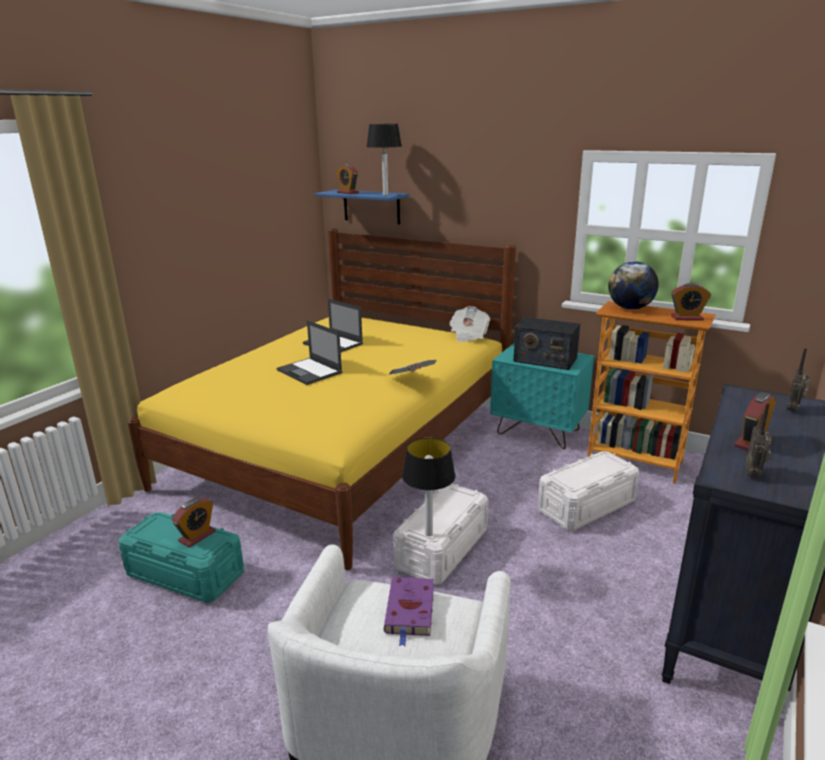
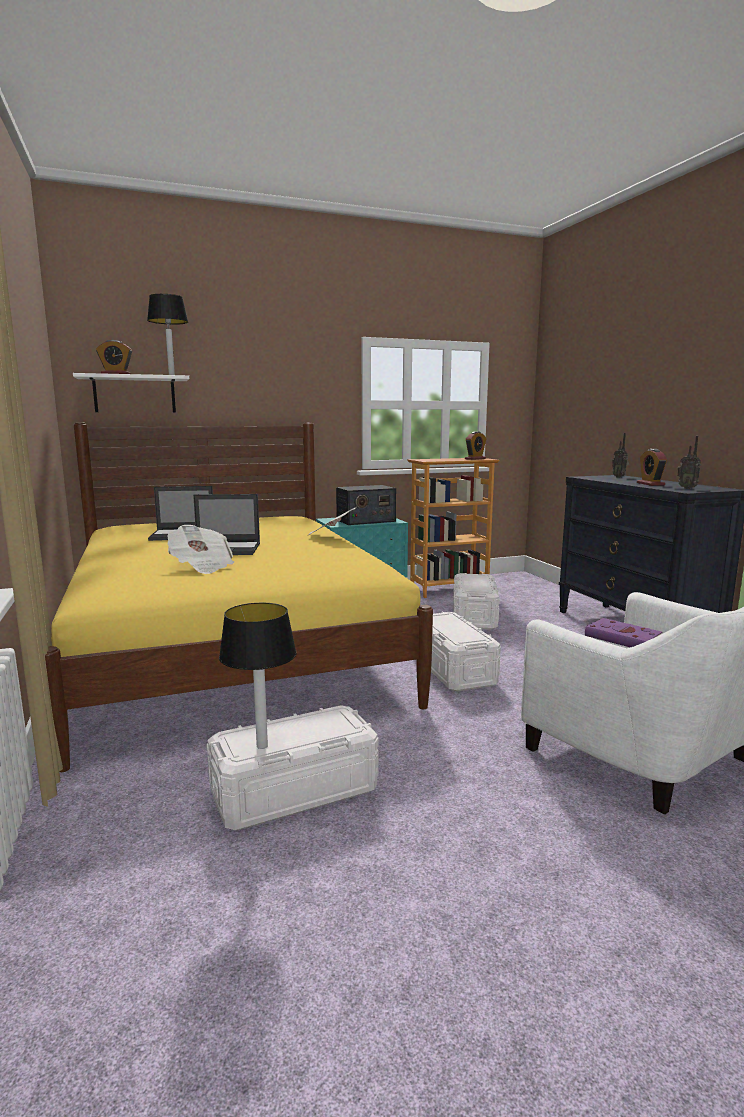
camera: 50 degrees left, 10 degrees down
(185, 573) = (294, 791): turquoise storage box -> white storage box
(197, 536) = (314, 723): alarm clock -> none
(371, 206) = (134, 394): blue shelf -> white shelf
(428, 533) = (477, 638): table lamp -> table lamp (261, 745)
(468, 335) = (287, 514): newspaper -> newspaper (201, 566)
(630, 308) = (432, 459): globe -> none

